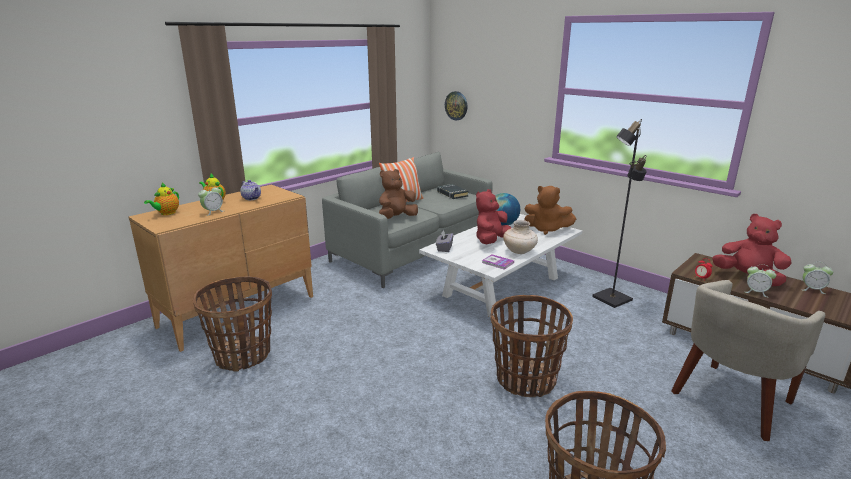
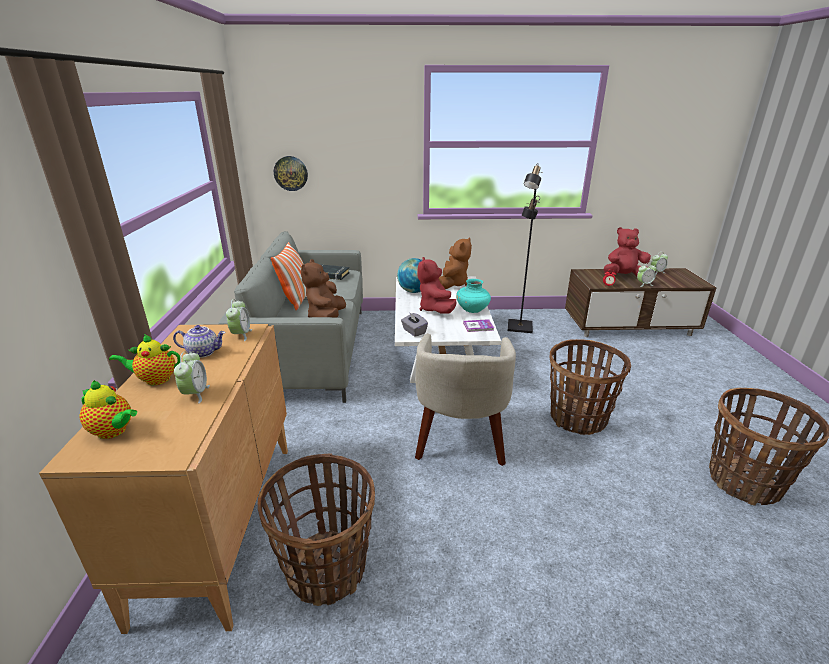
camera: 45 degrees left, 5 degrees up
(166, 213) = (114, 431): teapot -> teapot turned 45 degrees counterclockwise
(281, 196) = (241, 335): none -> alarm clock
(519, 251) = (472, 310): beige vase -> turquoise vase
(547, 229) = (453, 284): brown plush toy -> brown plush toy turned 45 degrees counterclockwise
(731, 400) = (672, 365): beige armchair -> beige armchair (460, 440)

